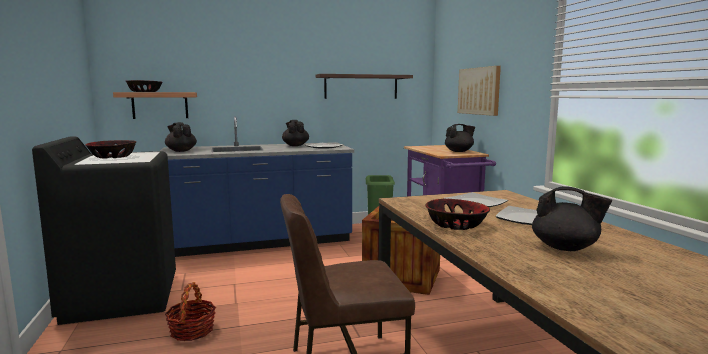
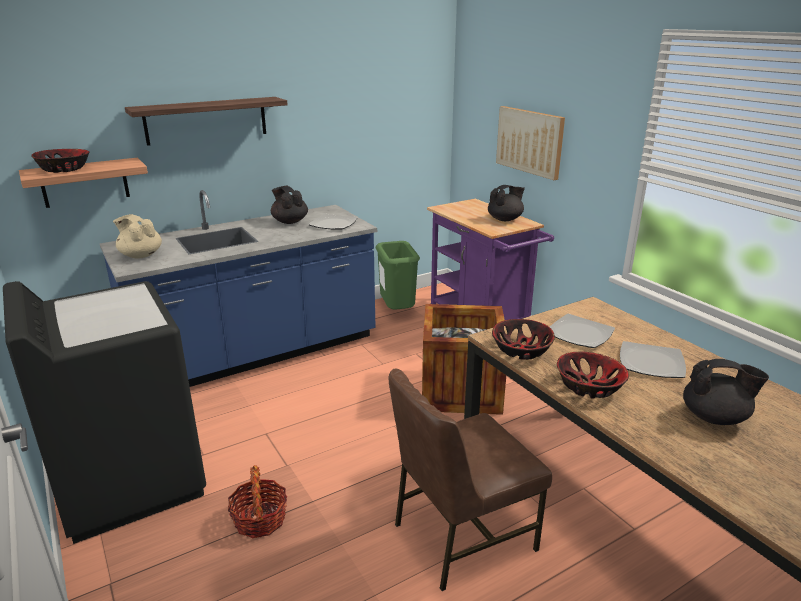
camera: 15 degrees left, 15 degrees up
(112, 157) = (94, 312): bowl -> bowl (521, 350)
(181, 151) = (140, 255): black teapot -> beige teapot
(361, 87) = (363, 125): shelf -> shelf (206, 120)

